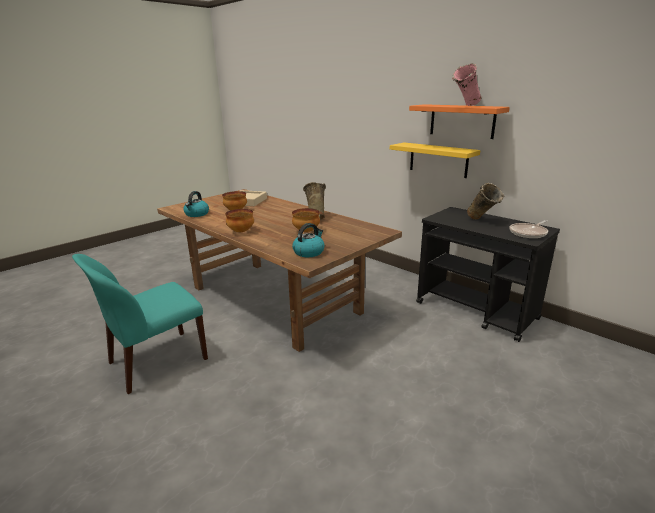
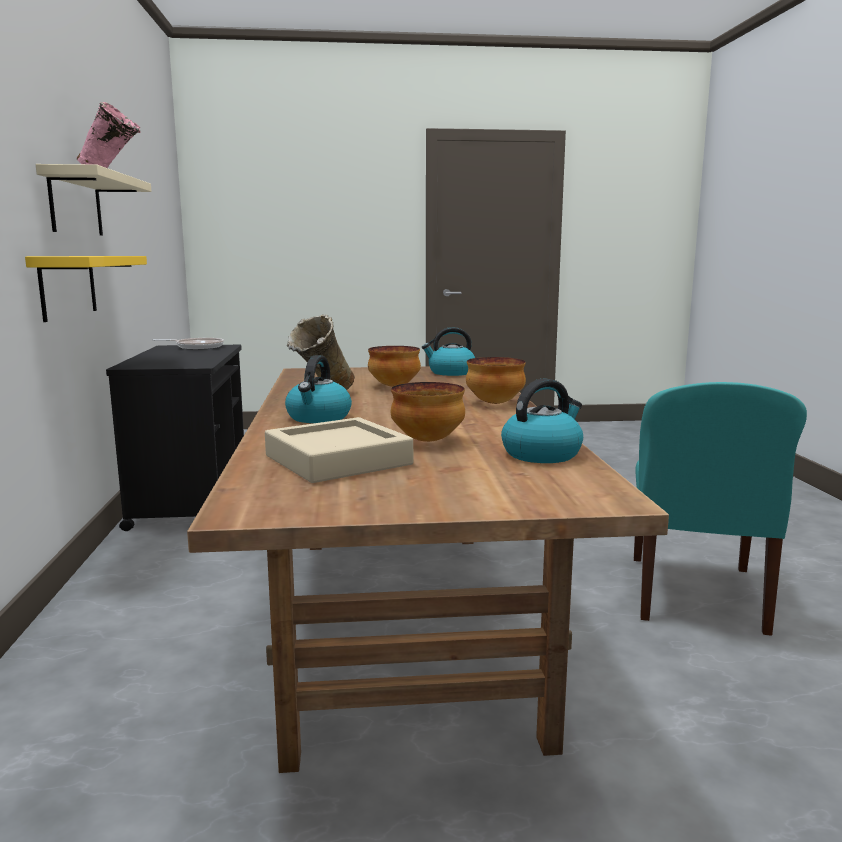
camera: 140 degrees left, 10 degrees down
(156, 361) = (696, 596): turquoise chair -> turquoise chair turned 105 degrees clockwise
(287, 209) = (318, 418): none -> kettle
(462, 121) = (75, 204): orange shelf -> beige shelf
(482, 221) = (175, 356): beige vase -> none

